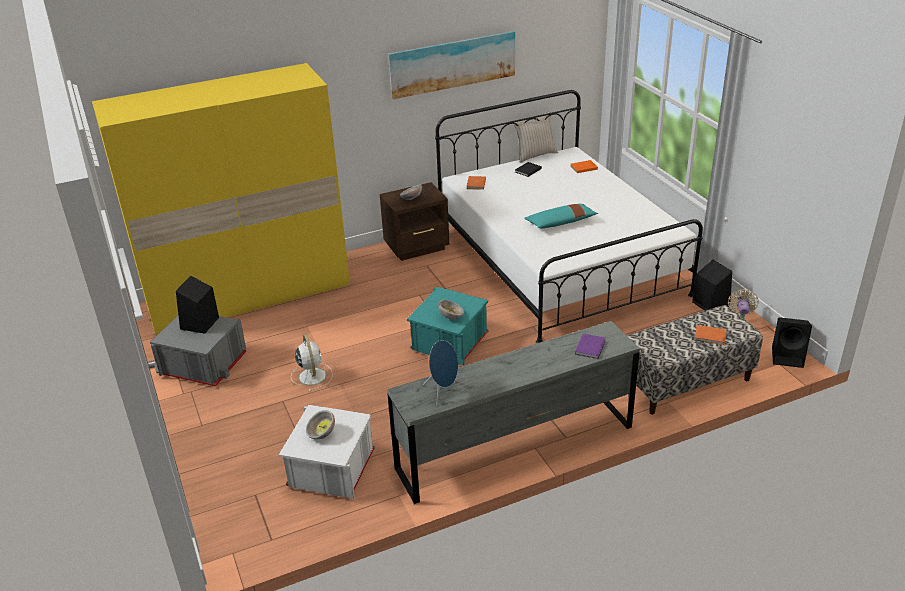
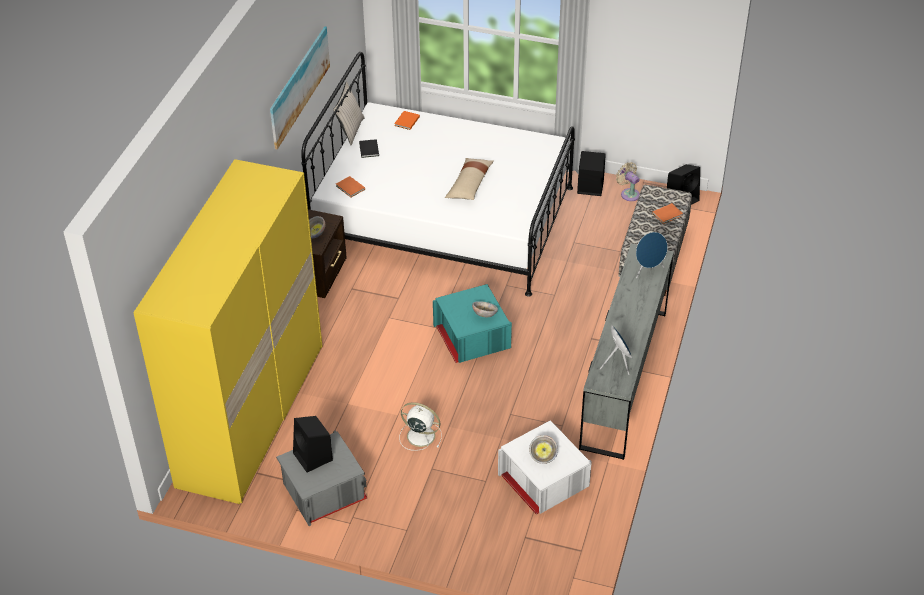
camera: 50 degrees left, 10 degrees up
(561, 222) = (469, 184): turquoise pillow -> beige pillow
(591, 347) = (648, 270): purple book -> blue speaker

